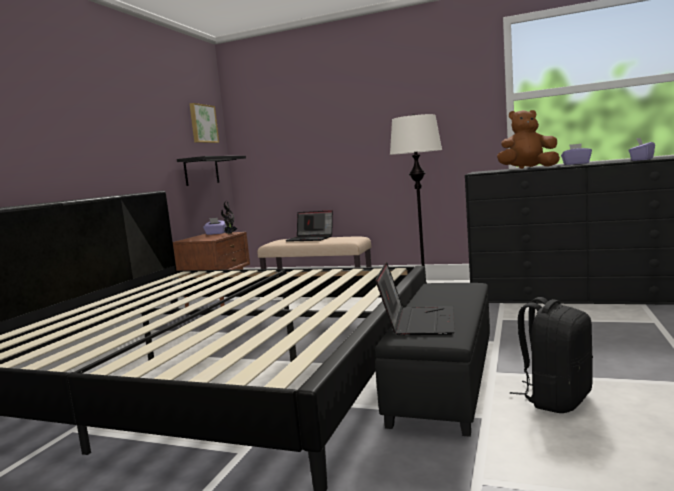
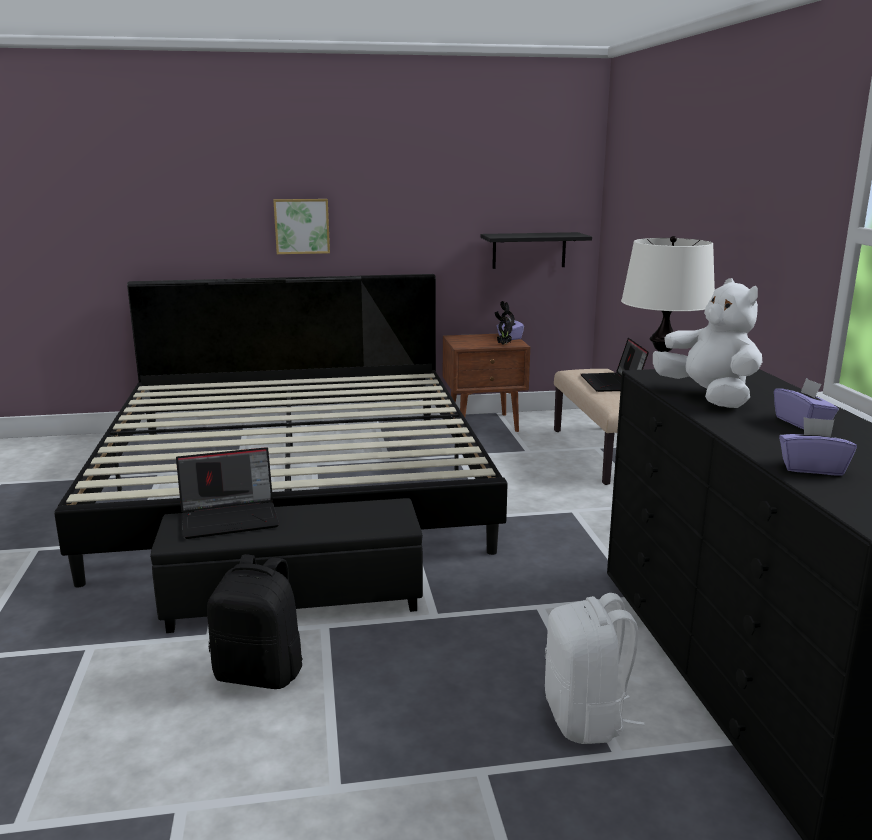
camera: 60 degrees right, 10 degrees up
(202, 124) = (547, 184): picture -> picture (302, 226)
(528, 168) = (708, 397): brown plush toy -> white plush toy
(623, 323) = (586, 718): none -> white backpack

